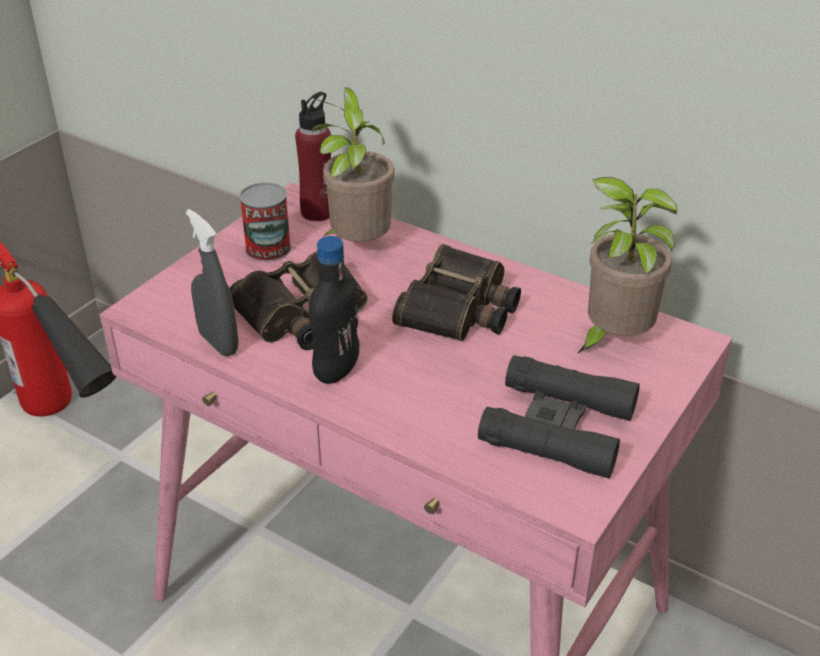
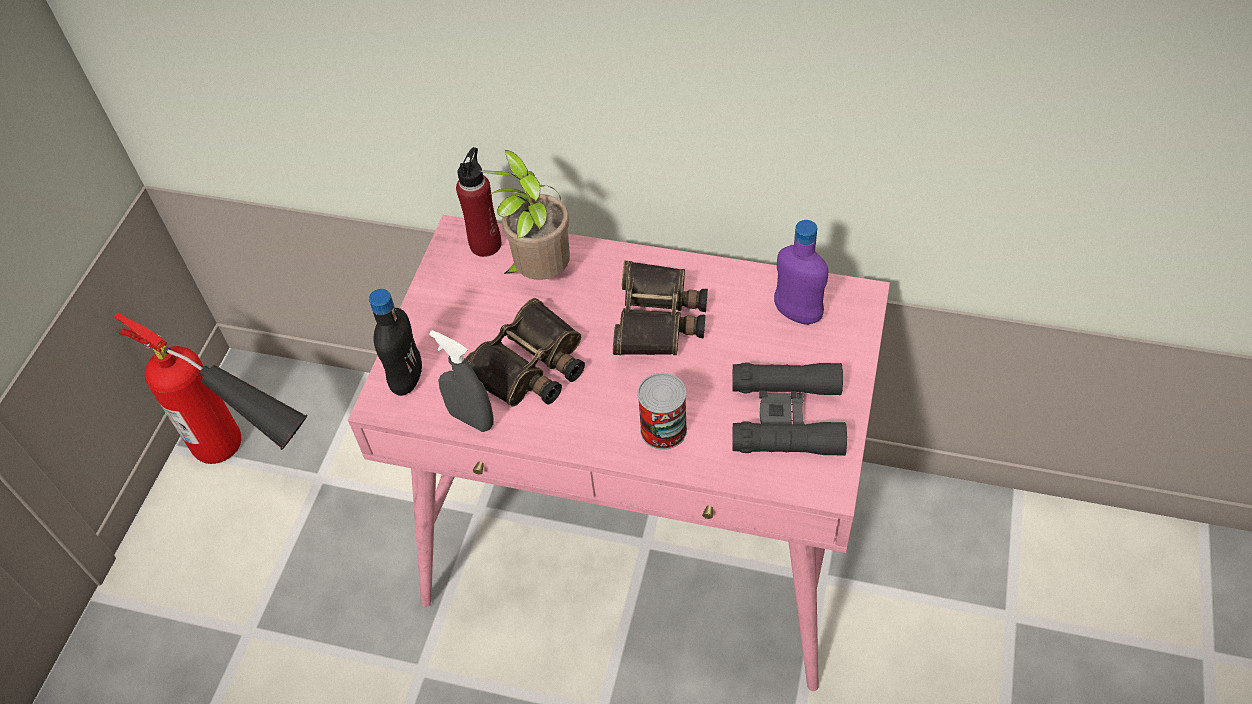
camera: 15 degrees left, 15 degrees up
(268, 249) = (461, 301): can -> can (663, 429)
(336, 370) = (586, 416): black bottle -> black bottle (407, 379)
(613, 340) = (797, 314): potted plant -> purple bottle

